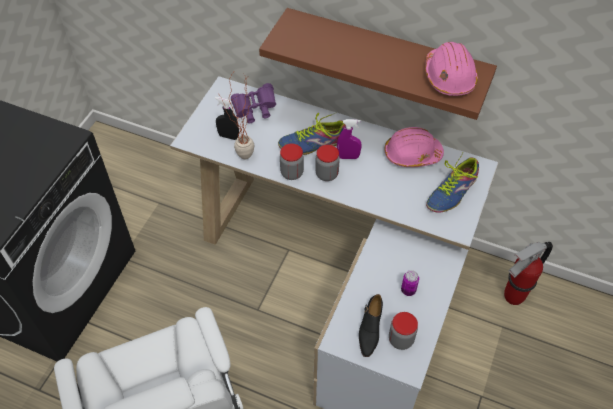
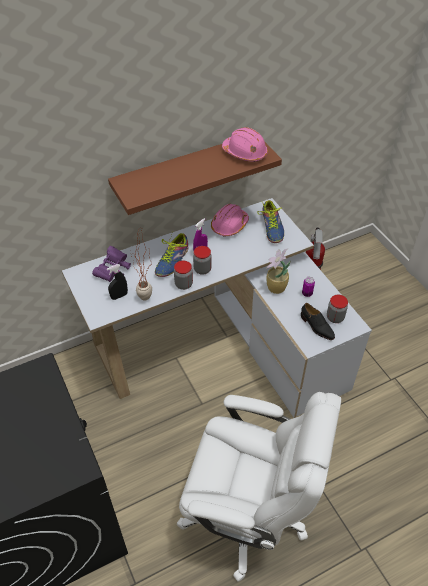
camera: 50 degrees left, 5 degrees down
(385, 256) = (275, 288): none -> potted plant

